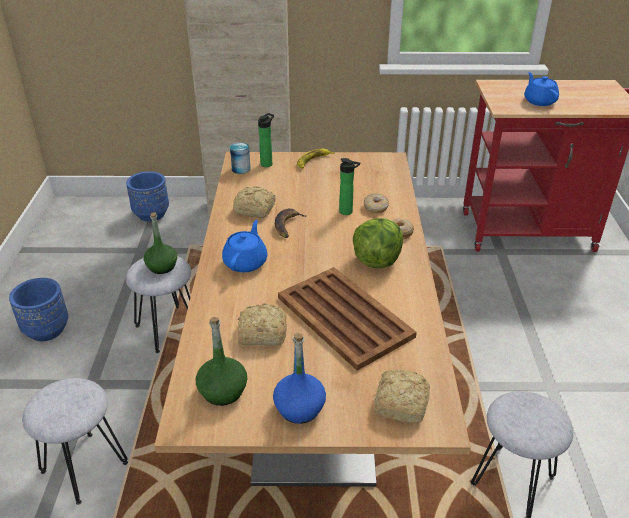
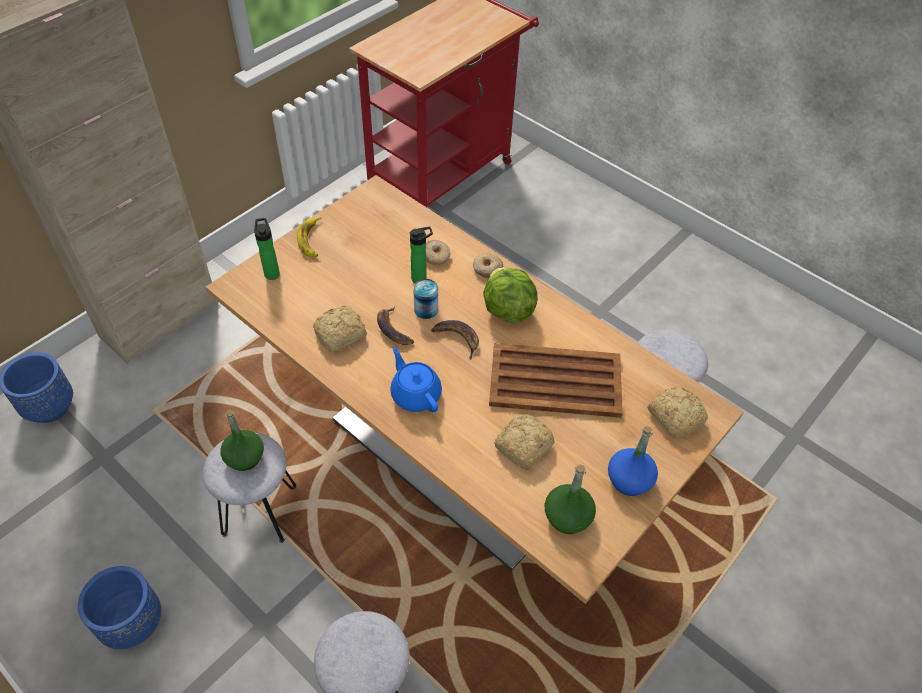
camera: 50 degrees left, 15 degrees up
(241, 169) = (256, 297): can -> can (426, 309)
(318, 253) = (457, 339): none -> banana
(539, 101) = (436, 49): blue teapot -> none

